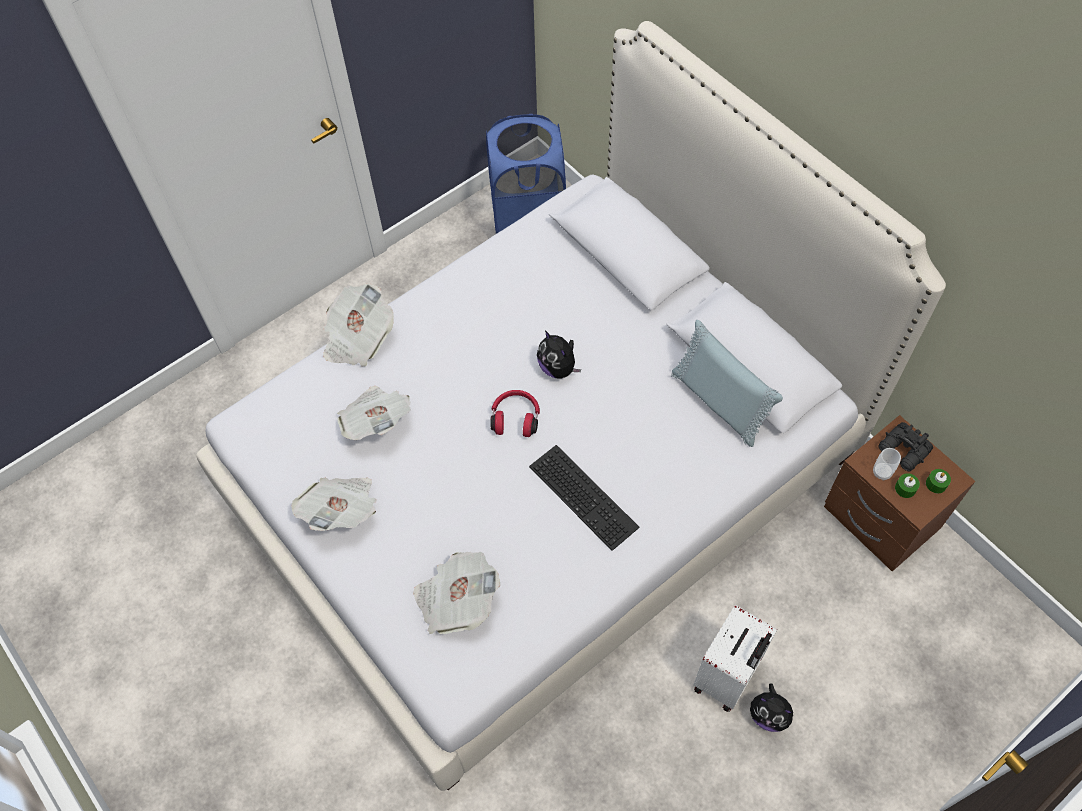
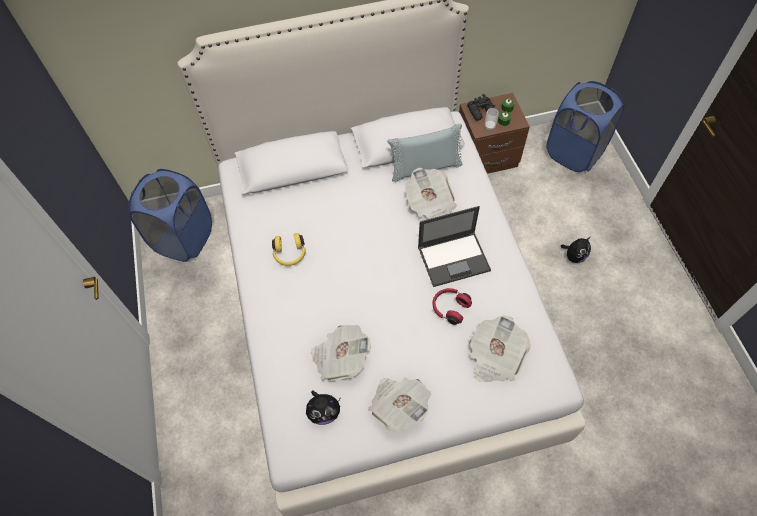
camera: 65 degrees left, 0 degrees up
(358, 338) = (264, 347): newspaper -> newspaper (430, 205)
(495, 307) = (290, 254): none -> yellow headphones
(515, 418) = (381, 274): red headphones -> red headphones (449, 308)
(558, 368) = (357, 237): plush toy -> plush toy (324, 412)
(586, 496) = (454, 258): keyboard -> laptop
(727, 677) = (546, 266): white suitcase -> none
(979, 652) = (574, 152): none -> blue laundry basket

